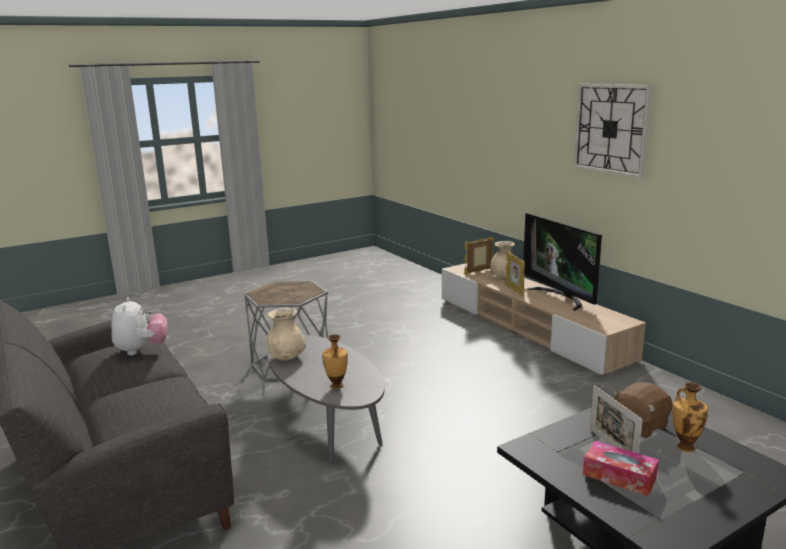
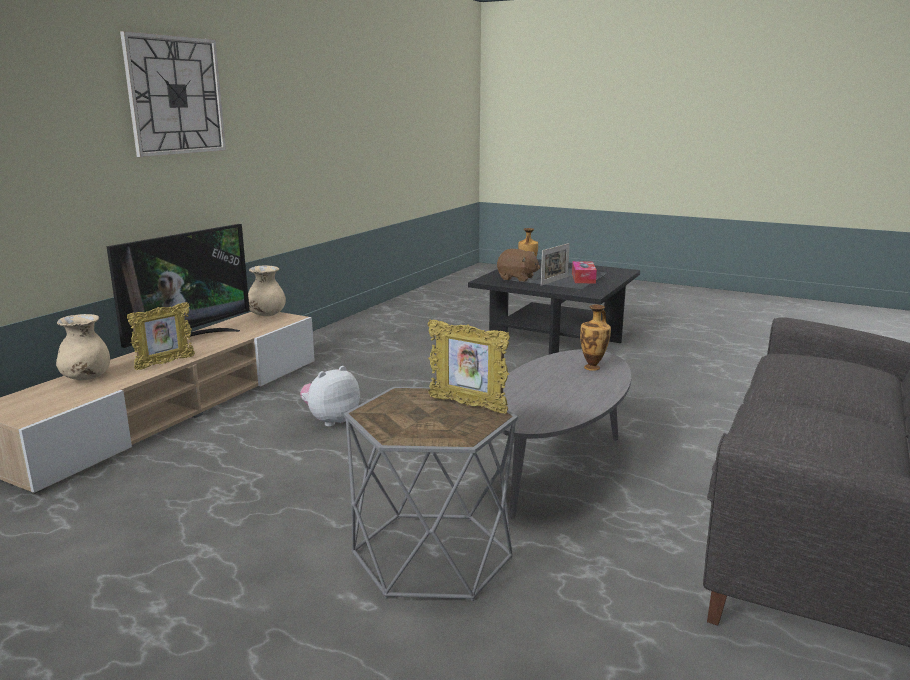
camera: 120 degrees left, 0 degrees up
(141, 350) = (784, 422): plush toy -> plush toy (330, 420)
(286, 357) = (572, 409): beige vase -> beige vase (267, 315)
(479, 272) = (54, 397): picture frame -> picture frame (468, 405)

